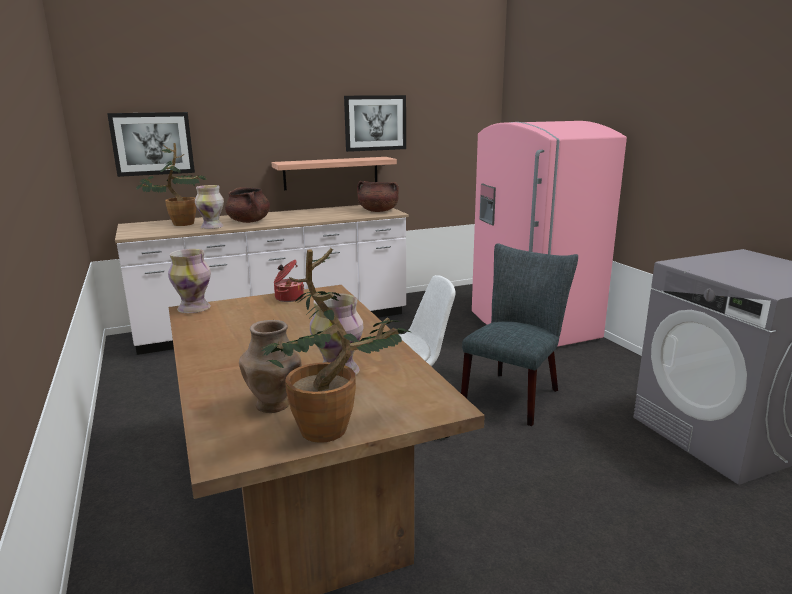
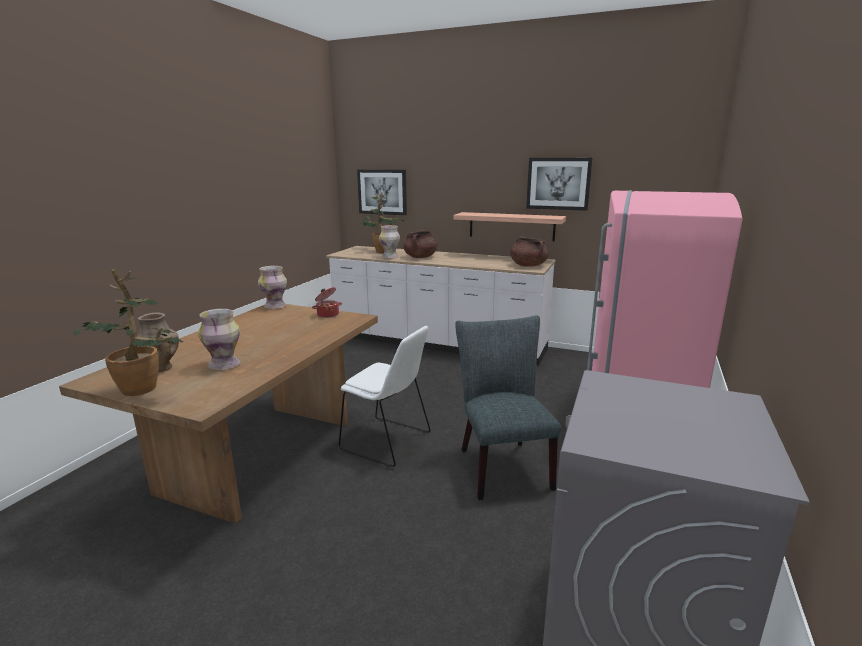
camera: 45 degrees right, 0 degrees up
(514, 394) = (501, 465): grey chair -> grey chair turned 90 degrees counterclockwise

